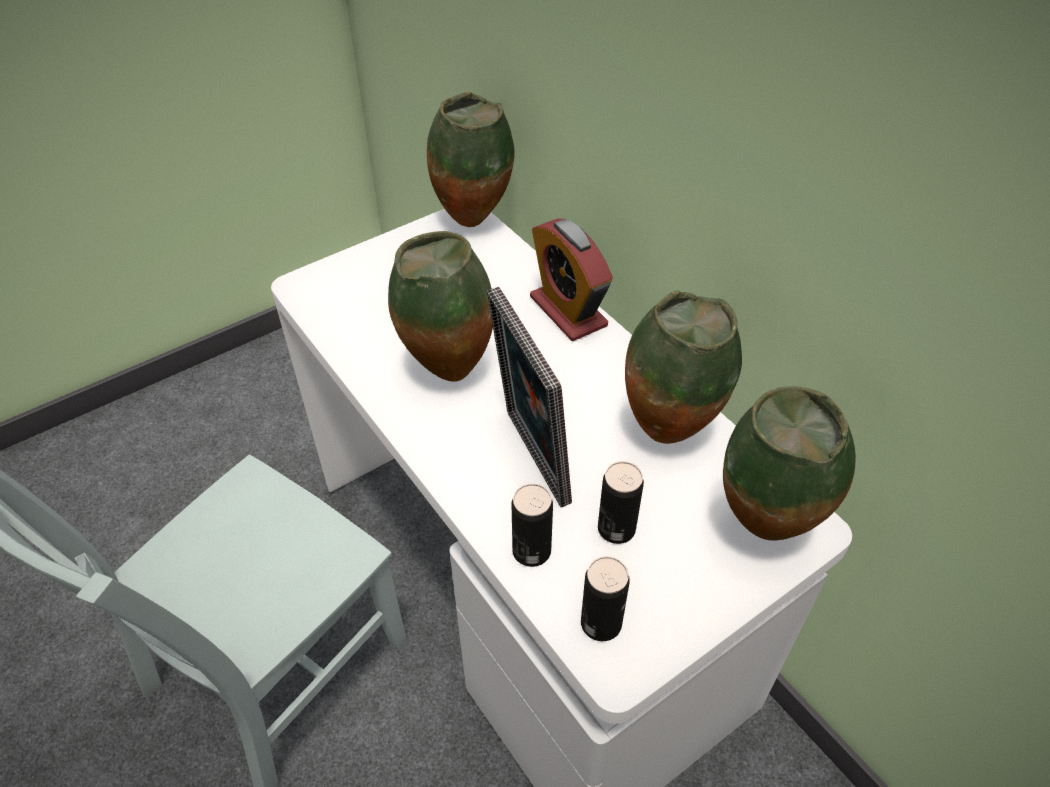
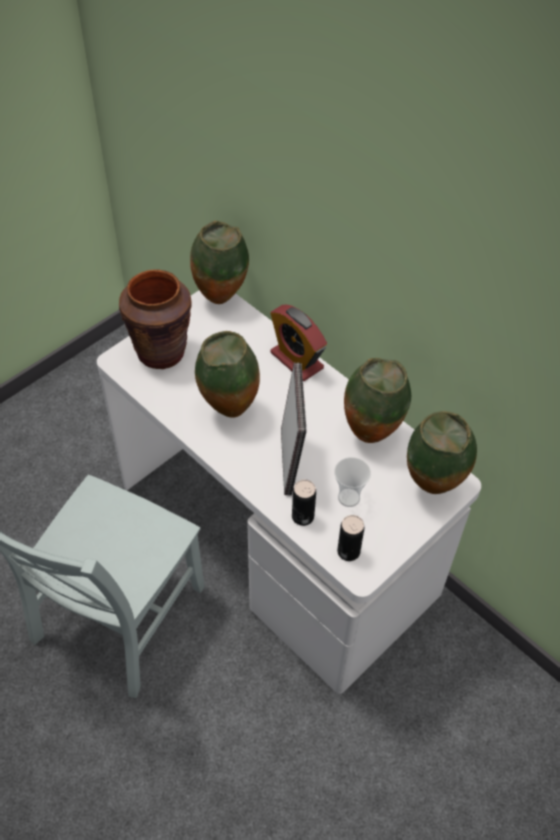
camera: 10 degrees left, 5 degrees up
(368, 281) = (161, 352): none -> brown vase
(530, 459) = (291, 461): picture frame -> picture frame turned 150 degrees counterclockwise
(616, 529) = (349, 497): can -> cup

